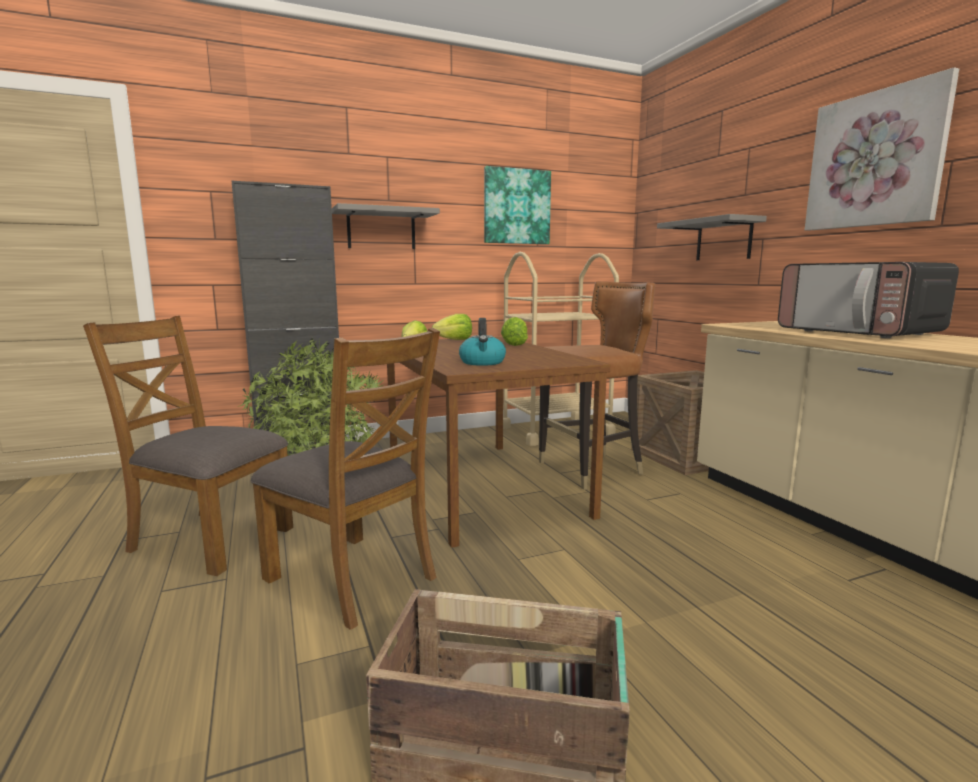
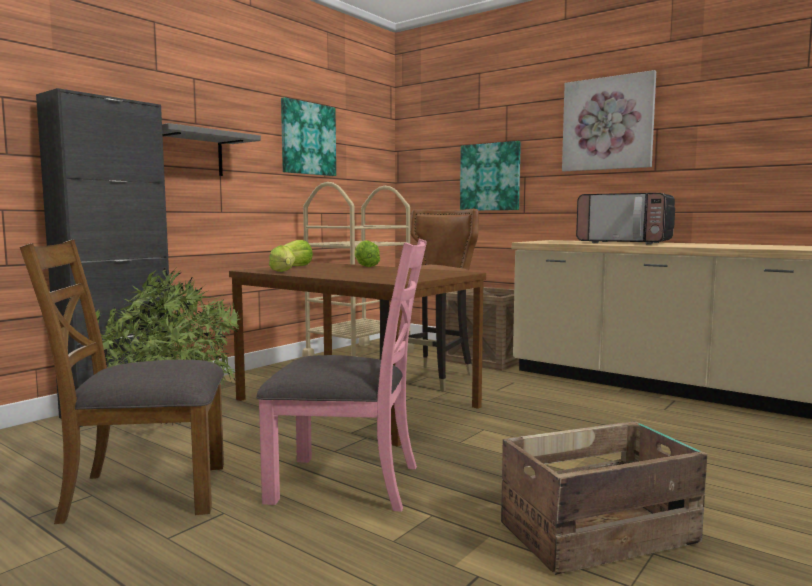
camera: 30 degrees left, 5 degrees down
(353, 577) = (347, 482): brown chair -> pink chair
(482, 362) = (391, 277): kettle -> none
(723, 240) = (490, 177): grey shelf -> picture

